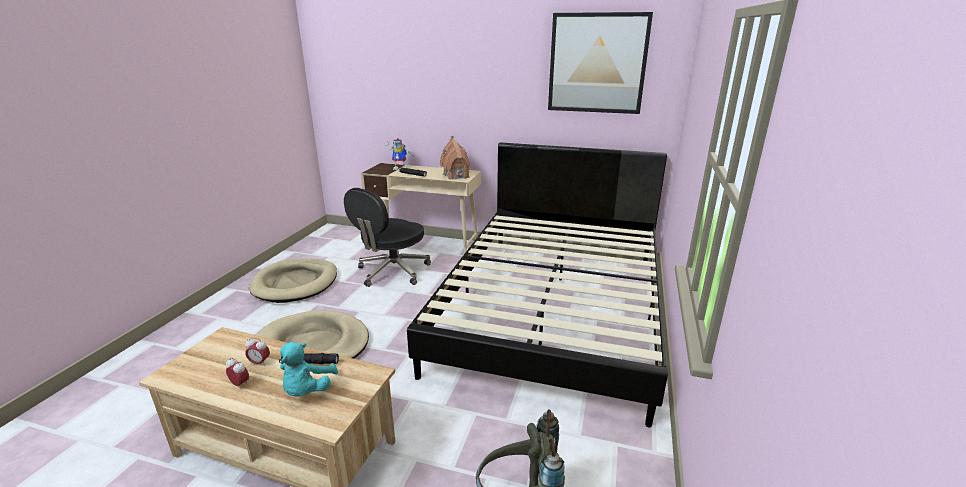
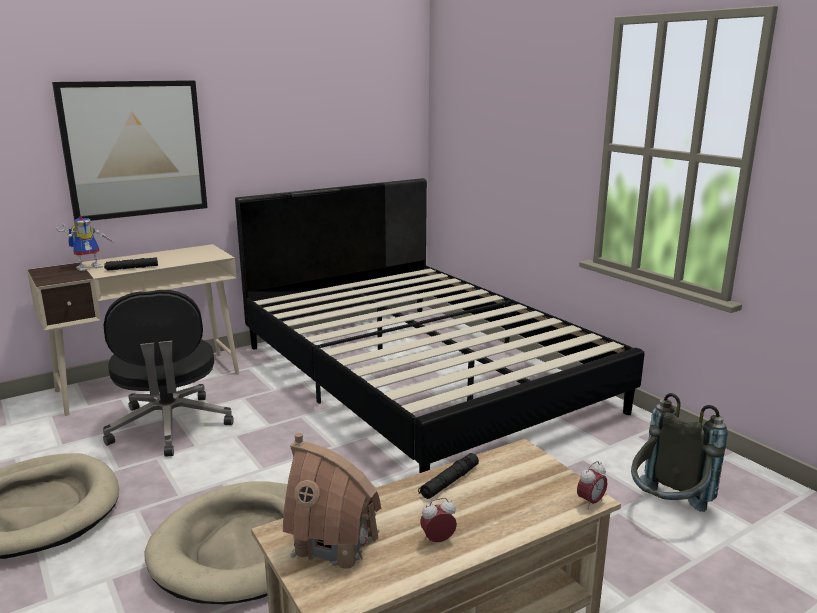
camera: 50 degrees left, 5 degrees down
(259, 363) = (403, 516): alarm clock -> alarm clock (590, 502)
(307, 391) = (508, 497): turquoise plush toy -> none
(456, 176) = (198, 255): toy house -> toy house (335, 542)
(597, 63) = (341, 82): picture -> picture (134, 149)

